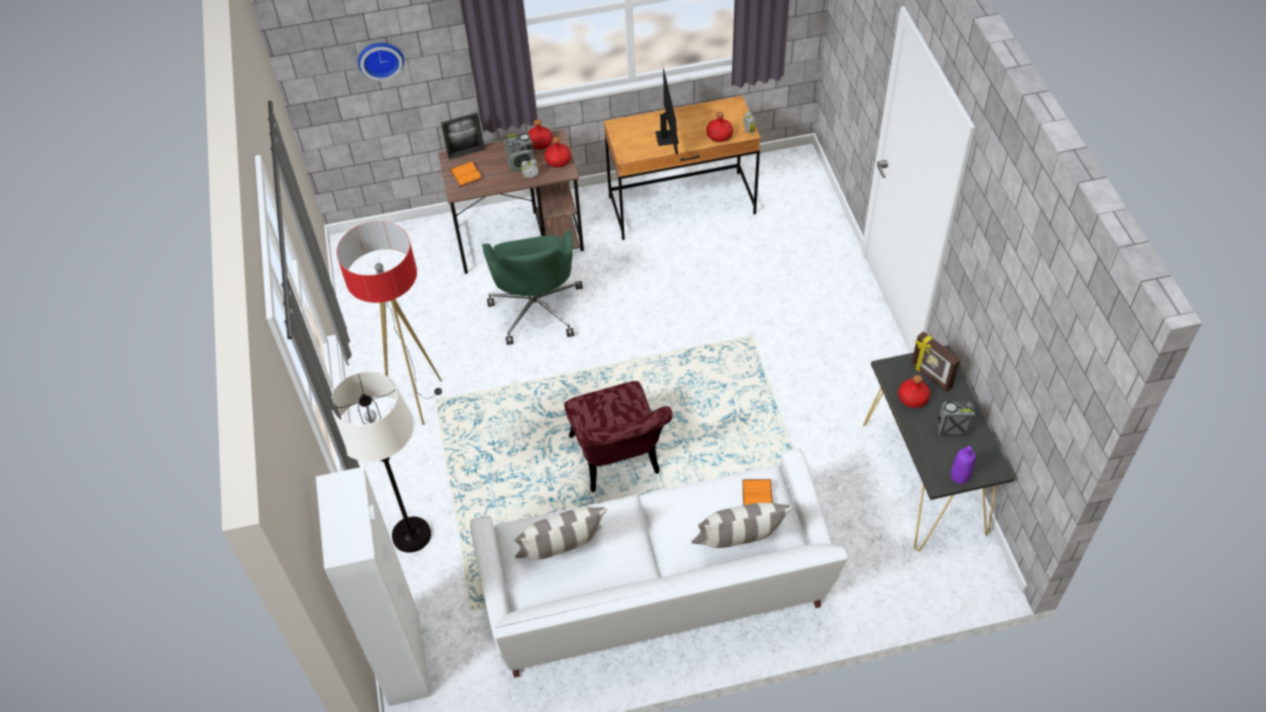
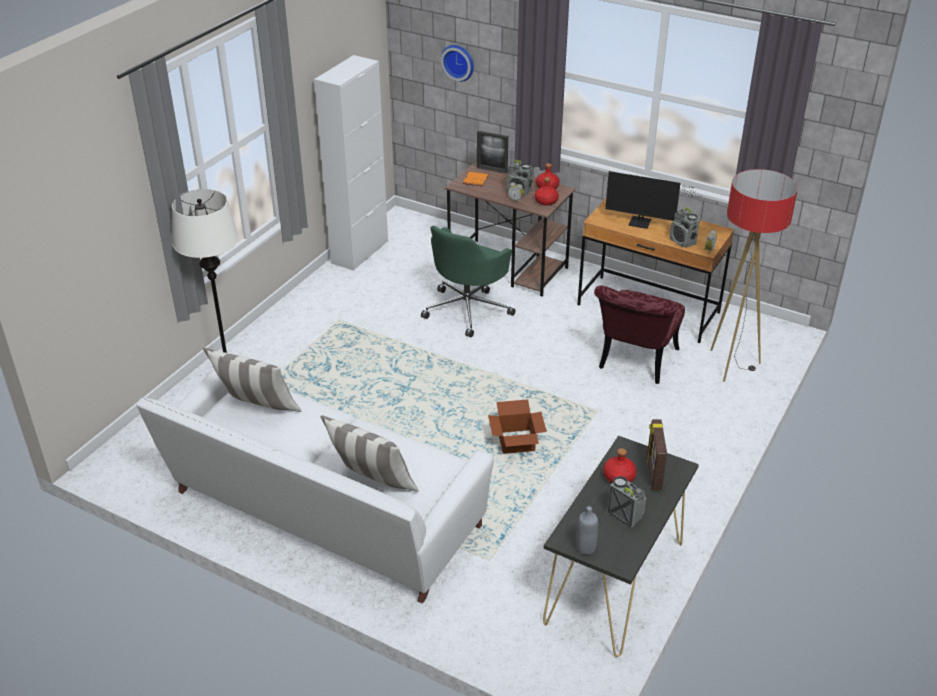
camera: 40 degrees right, 15 degrees down
(404, 659) = (136, 437): white cabinet -> white cabinet (359, 252)
(417, 399) = (329, 313): floor lamp -> floor lamp (731, 365)
(618, 462) = (402, 423): red chair -> red chair (635, 363)
(667, 134) = (643, 223): monitor -> monitor turned 75 degrees clockwise
(719, 135) = (682, 242): red bottle -> radio
(726, 412) = (515, 443): none -> cardboard box
(758, 495) = (426, 464): orange book -> none
(959, 477) = (585, 548): purple bottle -> grey bottle

